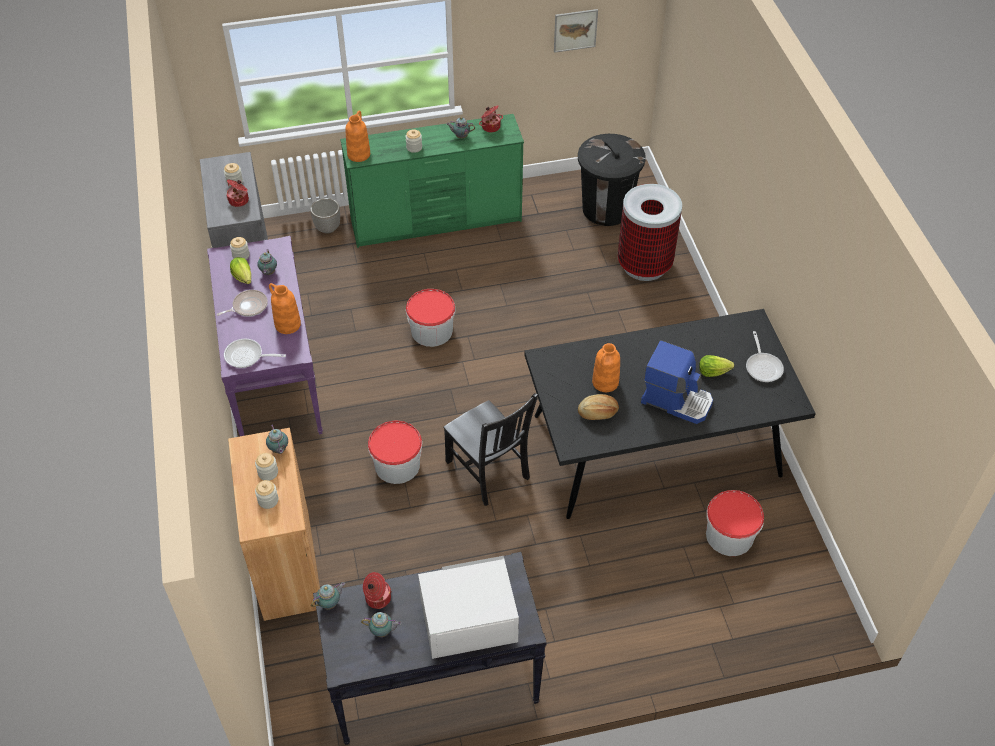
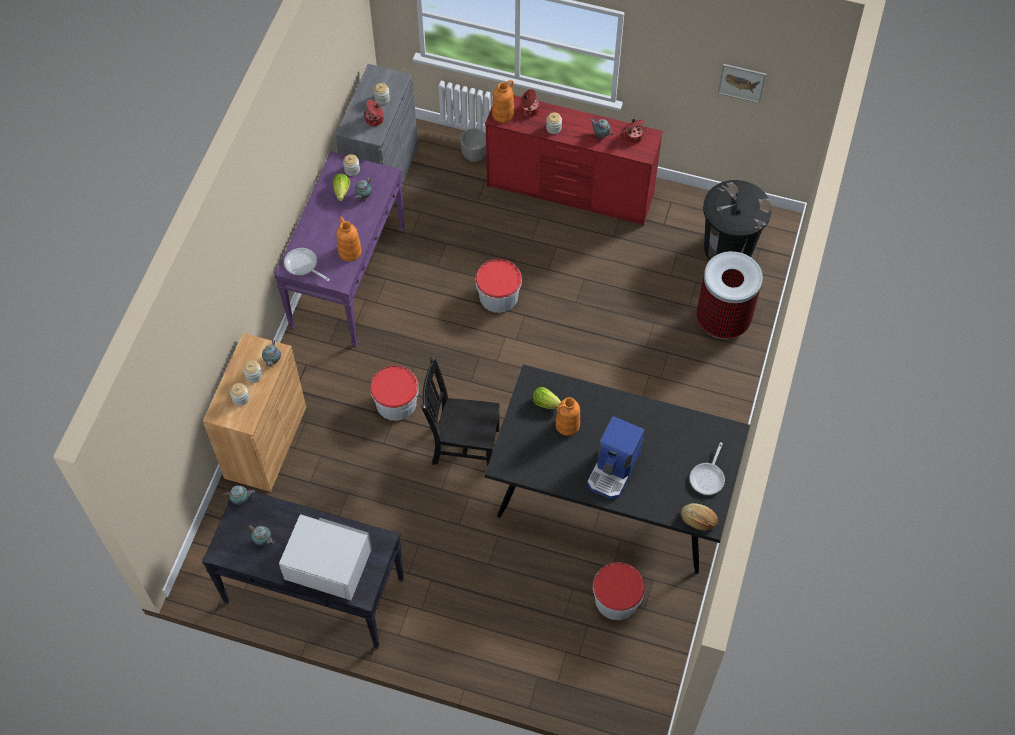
camera: 30 degrees right, 10 degrees up
(248, 306) = (330, 220): frying pan -> none
(377, 598) = (275, 513): cooking pot -> cooking pot (529, 110)
(437, 221) = (570, 191): green dresser -> red dresser
(489, 472) = (463, 445): black chair -> black chair turned 105 degrees clockwise
(598, 412) = (542, 448): bread -> bread (698, 520)
(676, 400) = (614, 470): coffee machine -> coffee machine turned 60 degrees clockwise
(713, 372) = (662, 460): lettuce -> lettuce (546, 402)

